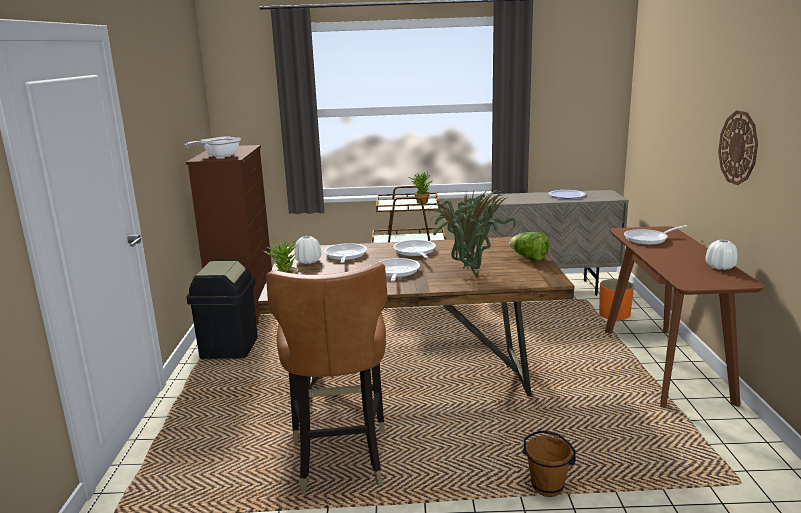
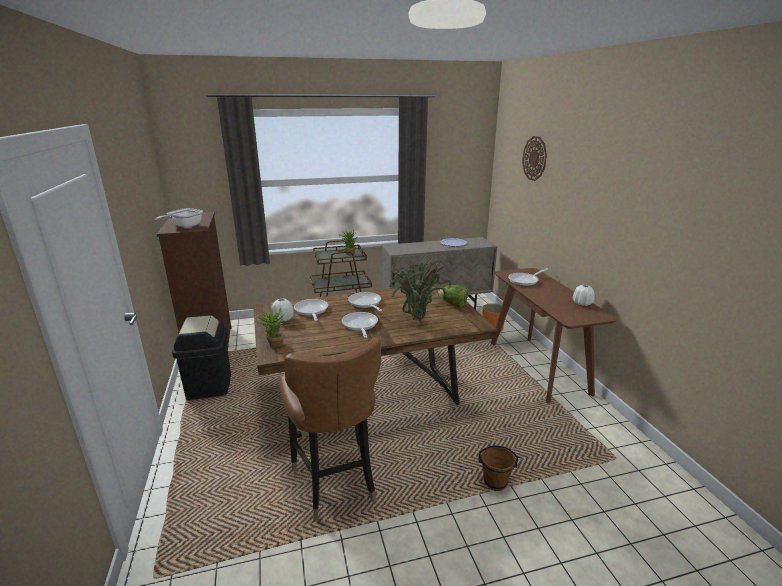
camera: 15 degrees left, 5 degrees up
(738, 147) = (592, 219): wall clock -> wall clock (534, 158)

